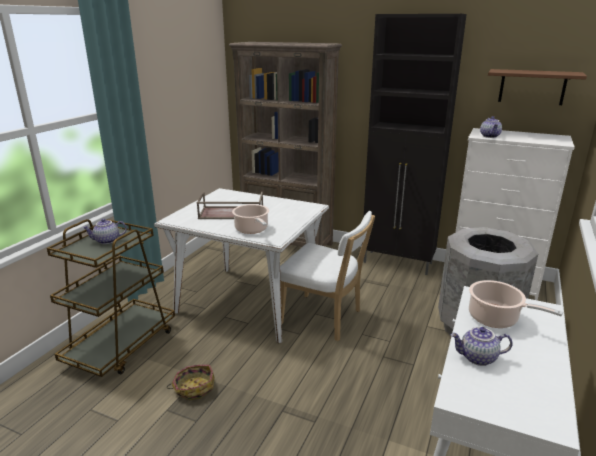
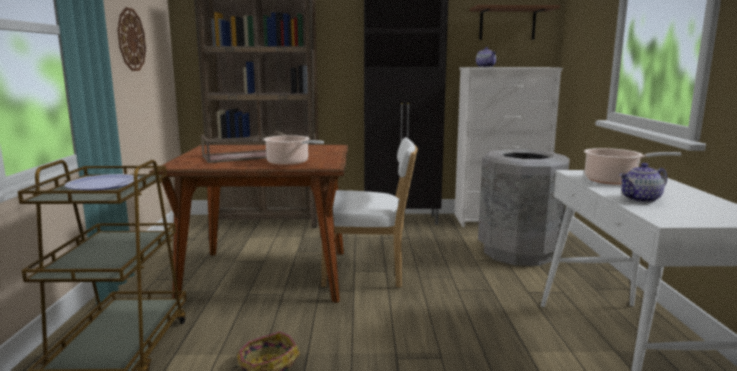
camera: 25 degrees left, 10 degrees down
(106, 241) = (103, 184): teapot -> plate
(179, 100) = (131, 39): none -> wall clock
(249, 301) = (267, 275): white dining table -> brown dining table

